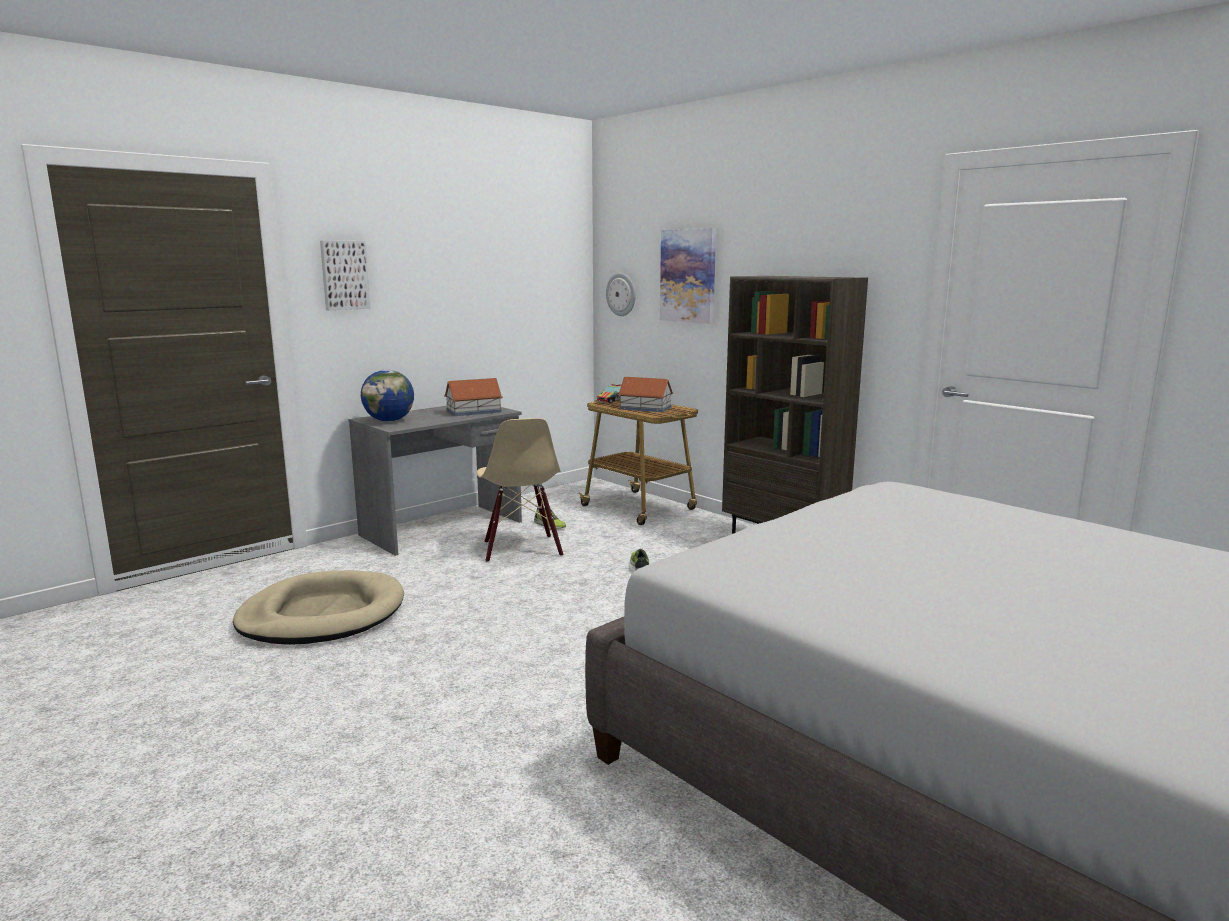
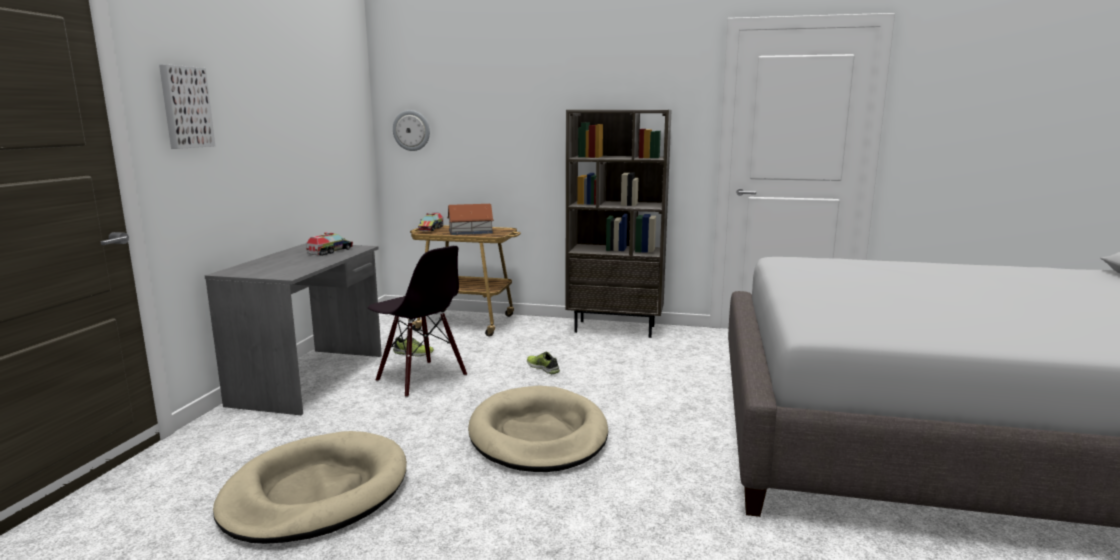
camera: 35 degrees left, 0 degrees up
(389, 421) = (263, 270): globe -> none
(473, 411) = (330, 251): toy house -> toy truck
(521, 549) = (420, 378): beige chair -> black chair
(536, 625) = (538, 435): none -> beige dog bed
(688, 276) = (491, 111): picture -> none

